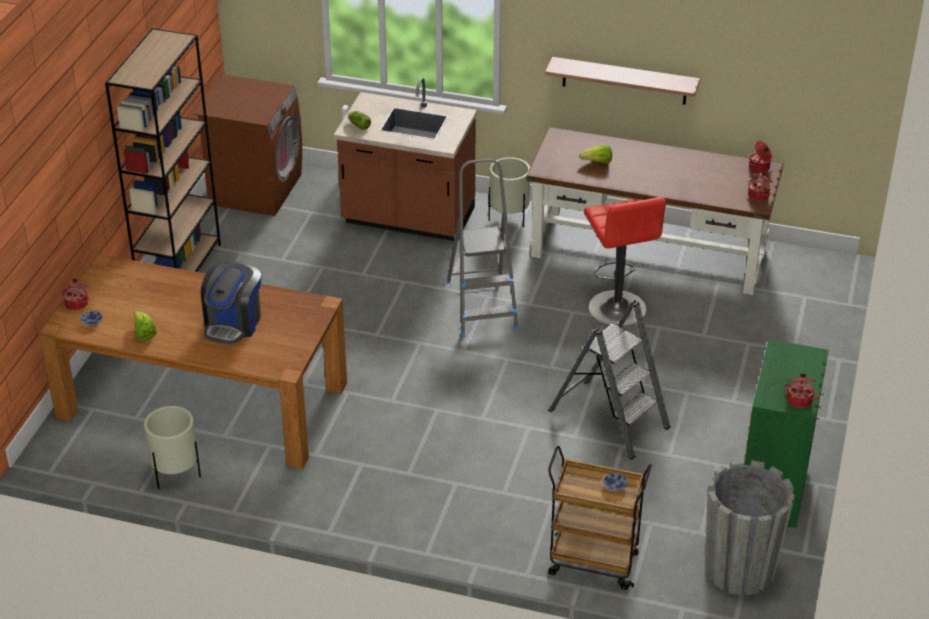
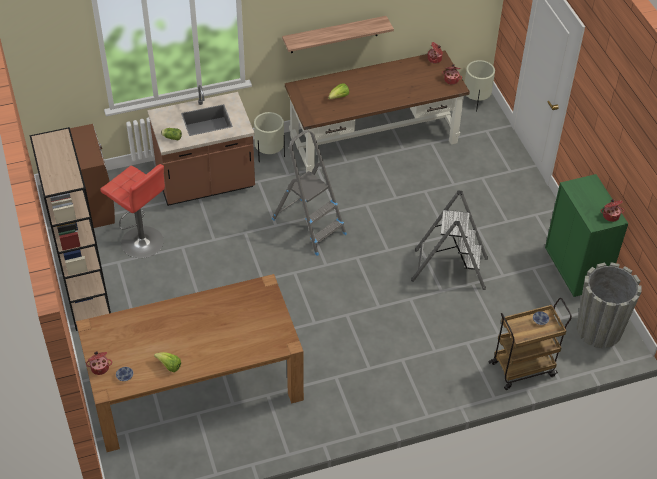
camera: 35 degrees left, 10 degrees up
(176, 474) = (227, 448): beige planter -> beige planter (476, 101)
(233, 323) = (221, 328): coffee machine -> none
(617, 309) = (390, 190): red stool -> red stool (142, 242)

